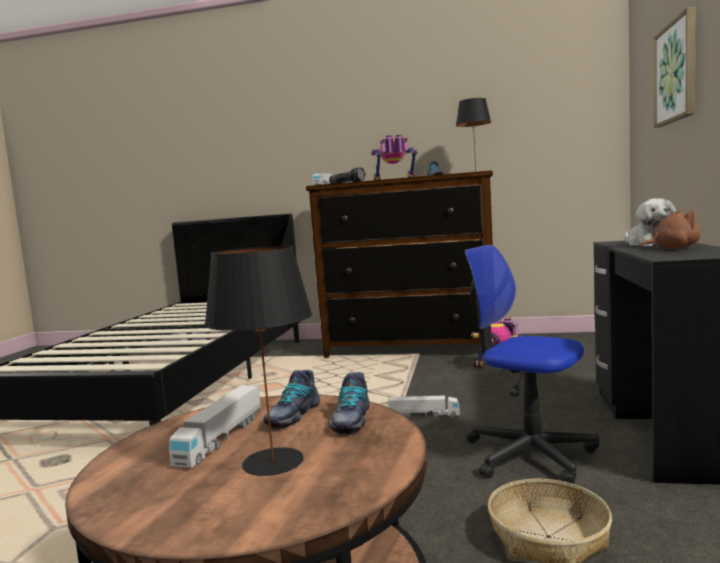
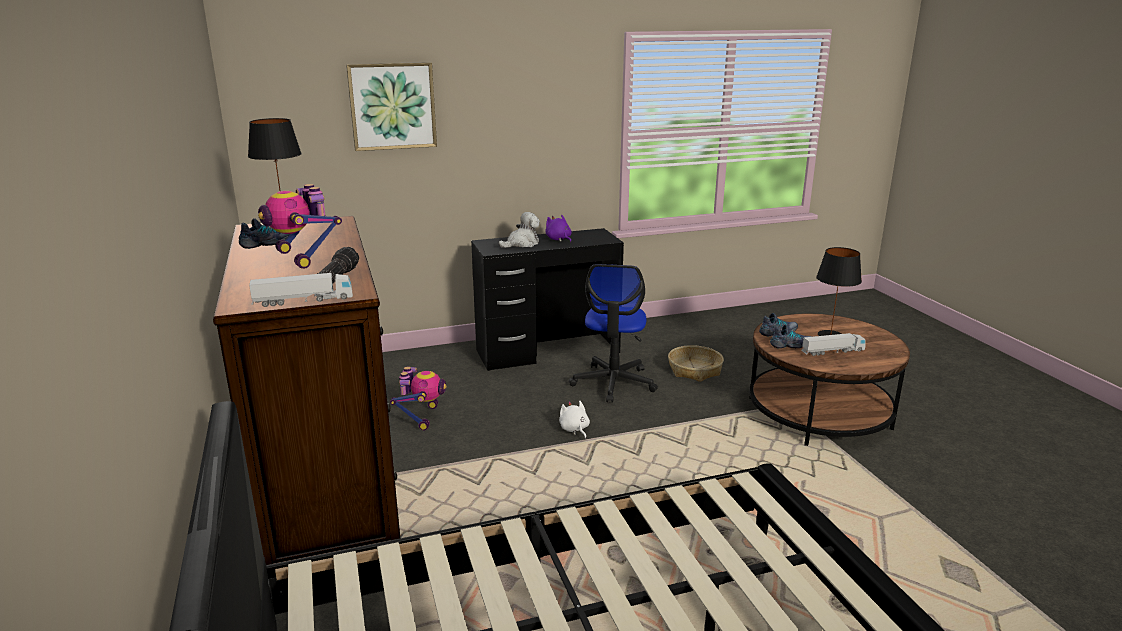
camera: 120 degrees left, 15 degrees up
(424, 415) = (574, 429): toy truck -> white plush toy
(672, 248) = (559, 239): brown plush toy -> purple plush toy

